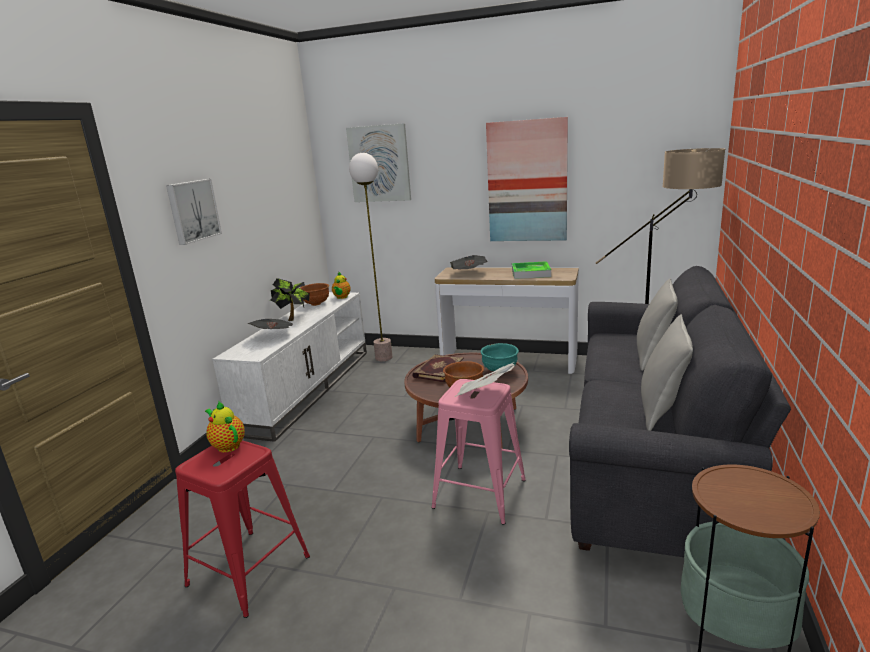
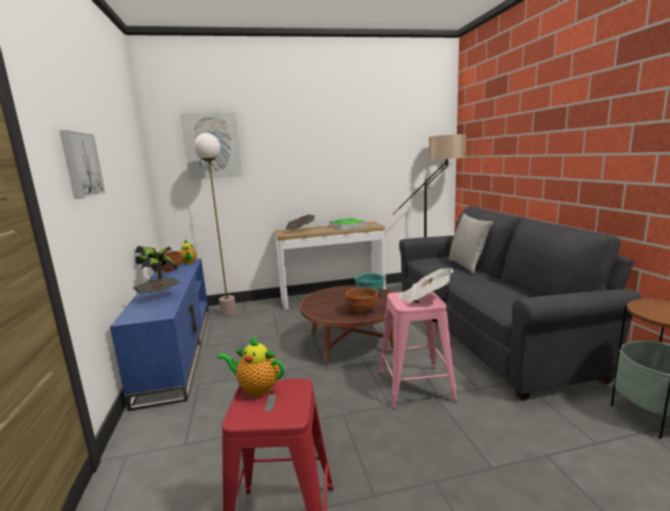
camera: 30 degrees left, 5 degrees down
(307, 388) = (177, 350): white tv stand -> blue tv stand
(438, 370) = (323, 302): book -> none
(527, 181) = (335, 159): picture -> none
(662, 410) = (519, 291): grey pillow -> none

